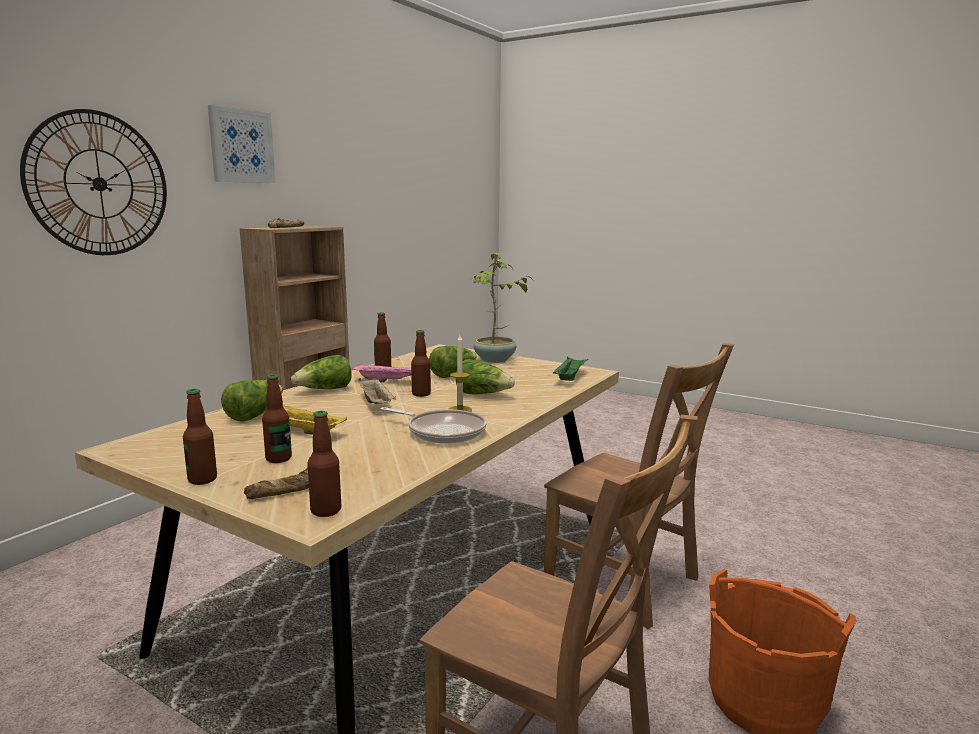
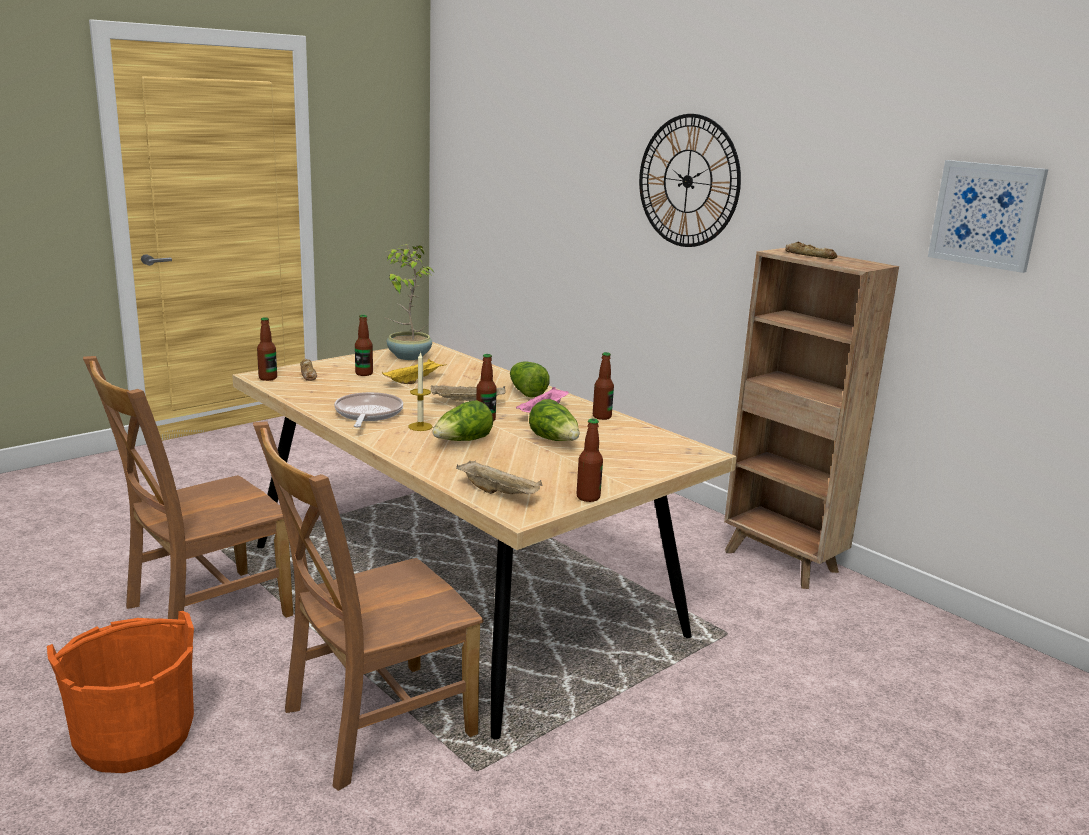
camera: 105 degrees right, 5 degrees up
(202, 480) = (349, 360): bottle -> bottle (588, 497)
(241, 146) = (834, 148): picture -> picture (986, 215)
(254, 415) = (468, 372): lettuce -> none
(442, 431) = (367, 414): frying pan -> frying pan turned 135 degrees clockwise
(495, 360) = (619, 470): potted plant -> potted plant (408, 356)
(569, 378) = (500, 493): green tray -> beige tray

